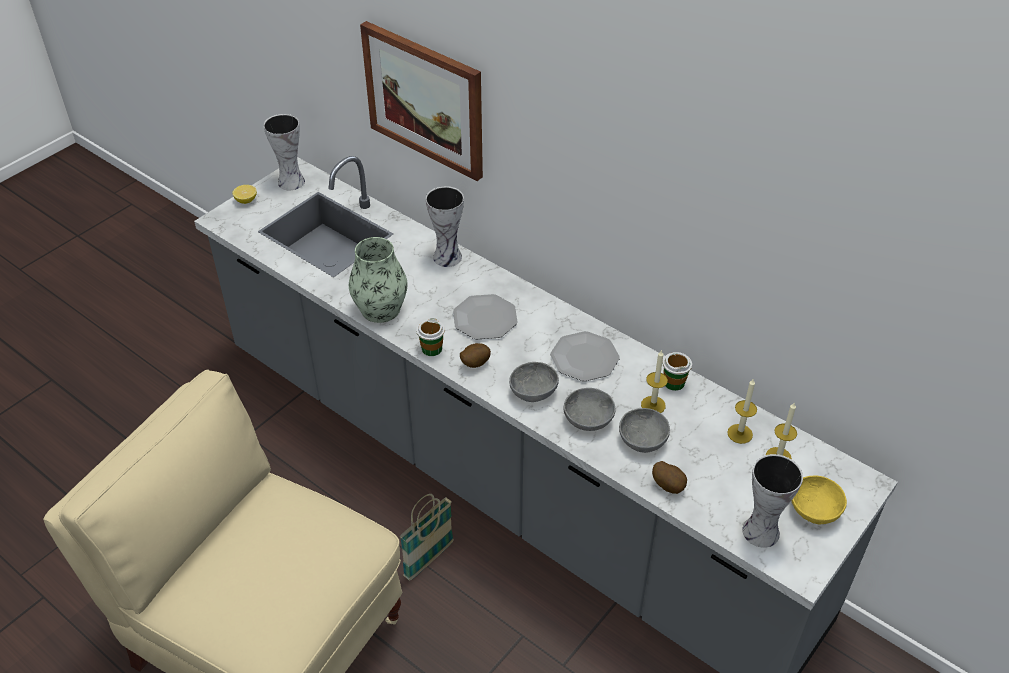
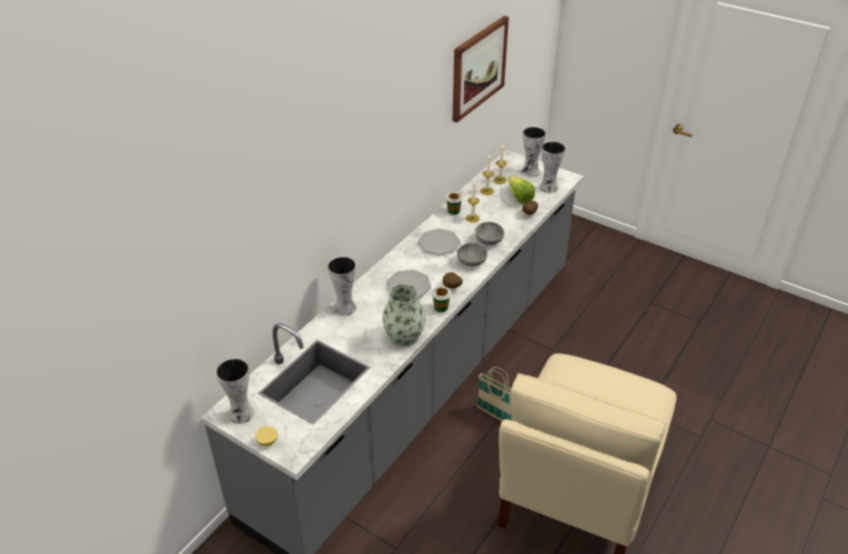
camera: 95 degrees left, 5 degrees down
(425, 99) = (293, 229): picture -> picture (478, 68)
(642, 441) = (500, 222): grey bowl -> none
(727, 478) = (518, 196): none -> lettuce
(813, 510) = (531, 172): yellow bowl -> vase

